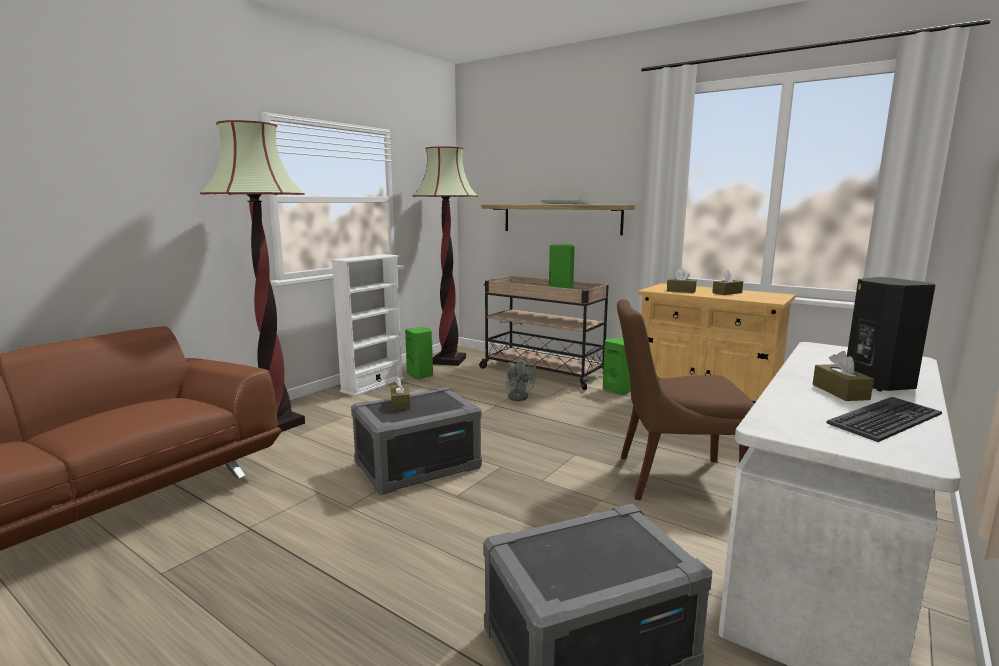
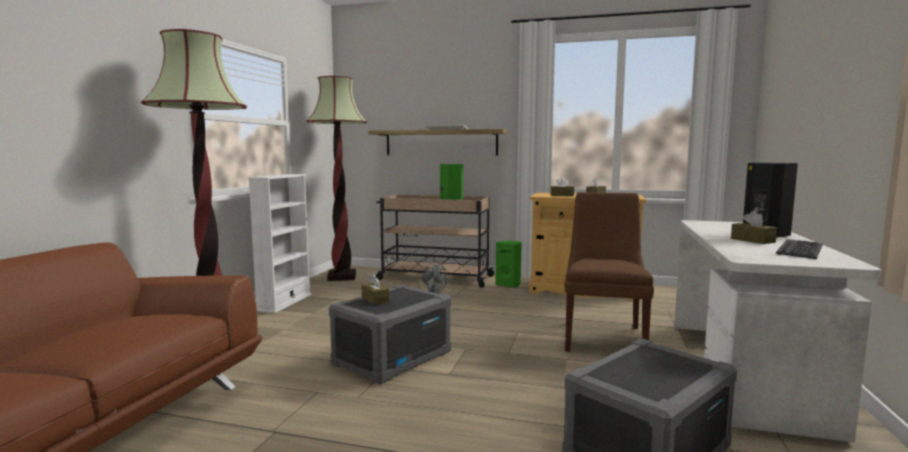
camera: 20 degrees left, 5 degrees down
(421, 375) = (325, 290): green speaker -> none
(672, 478) = (603, 337): brown chair -> brown chair turned 120 degrees clockwise

